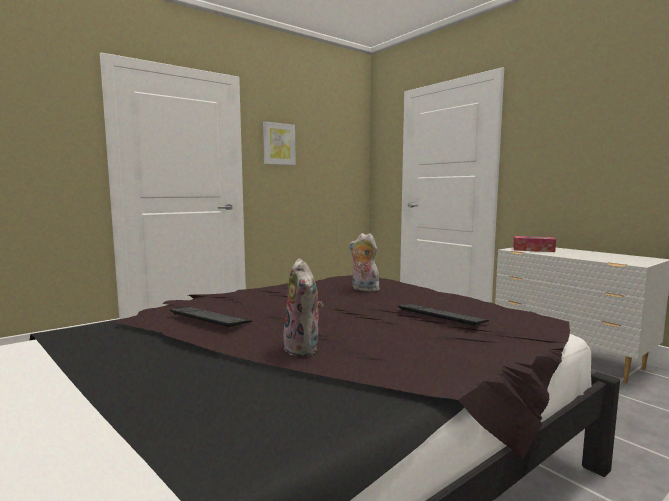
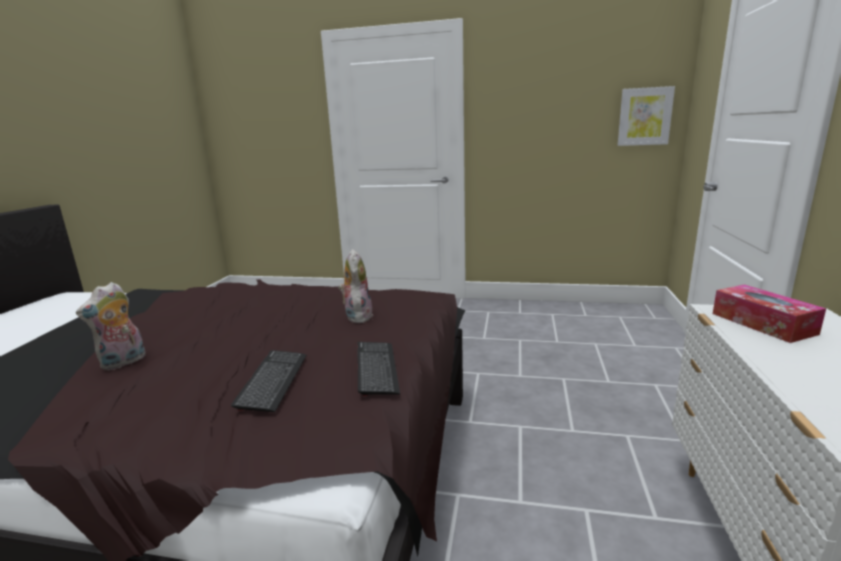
camera: 50 degrees right, 10 degrees up
(209, 318) = (182, 309): keyboard -> keyboard (377, 368)
(279, 144) = (516, 97): picture -> picture (644, 116)

